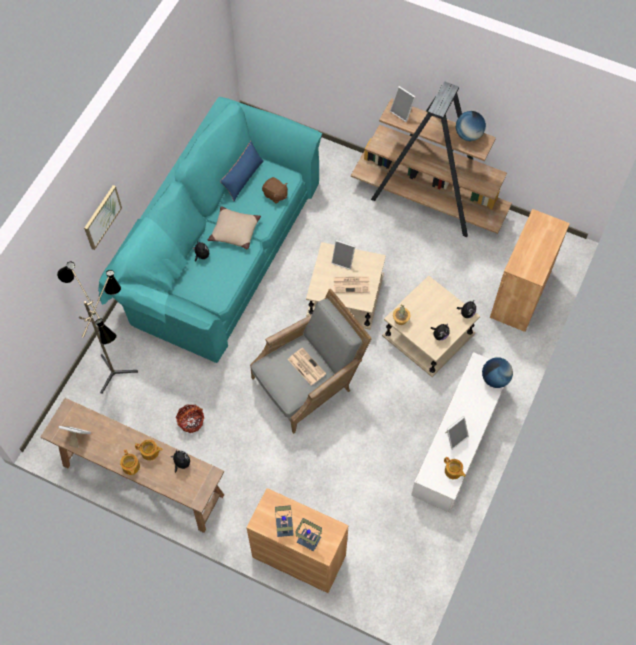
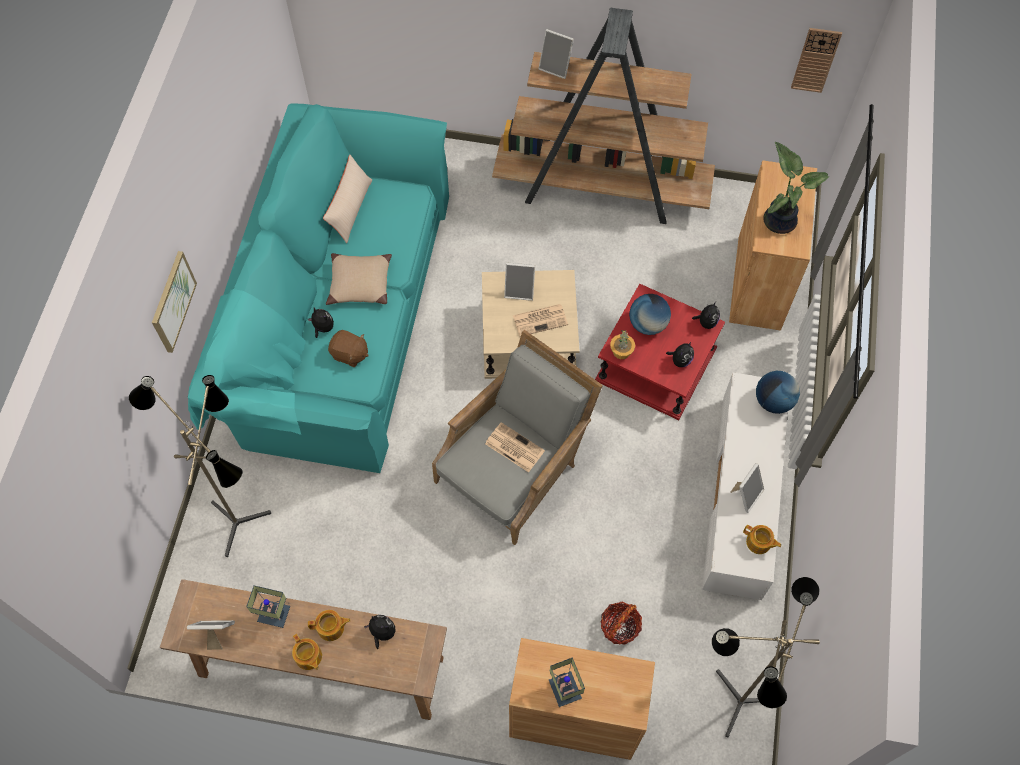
camera: 15 degrees left, 0 degrees up
(191, 422) = (367, 565): basket -> basket (619, 627)
(243, 178) = (350, 209): blue pillow -> beige pillow
(275, 195) = (402, 222): brown plush toy -> brown plush toy (349, 354)
(307, 540) = (604, 700): table lamp -> table lamp (272, 615)
(409, 573) = (732, 699): none -> floor lamp
(428, 334) = (656, 363): beige side table -> red side table
(468, 135) = (654, 78): globe -> globe (647, 324)
(530, 253) = (780, 220): none -> potted plant
(583, 147) = (815, 60): none -> wall clock

